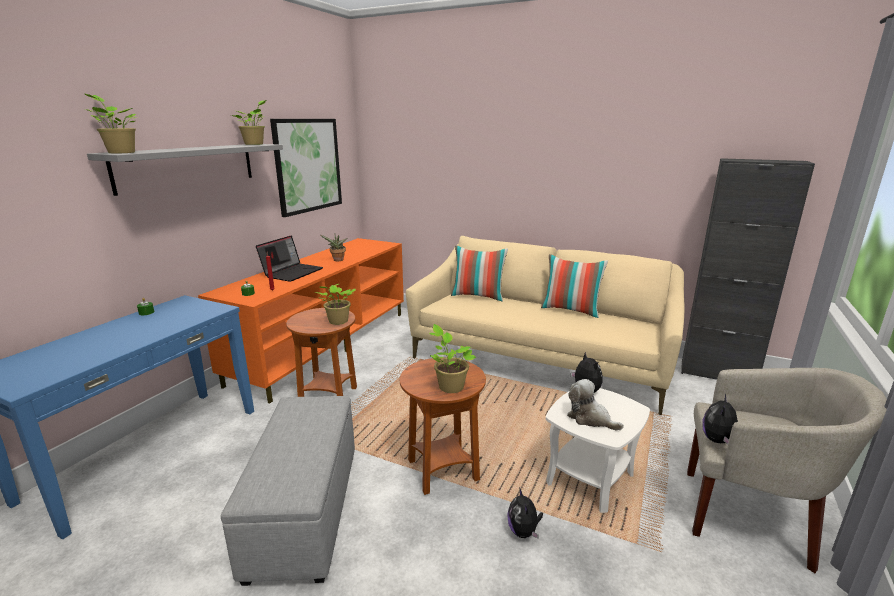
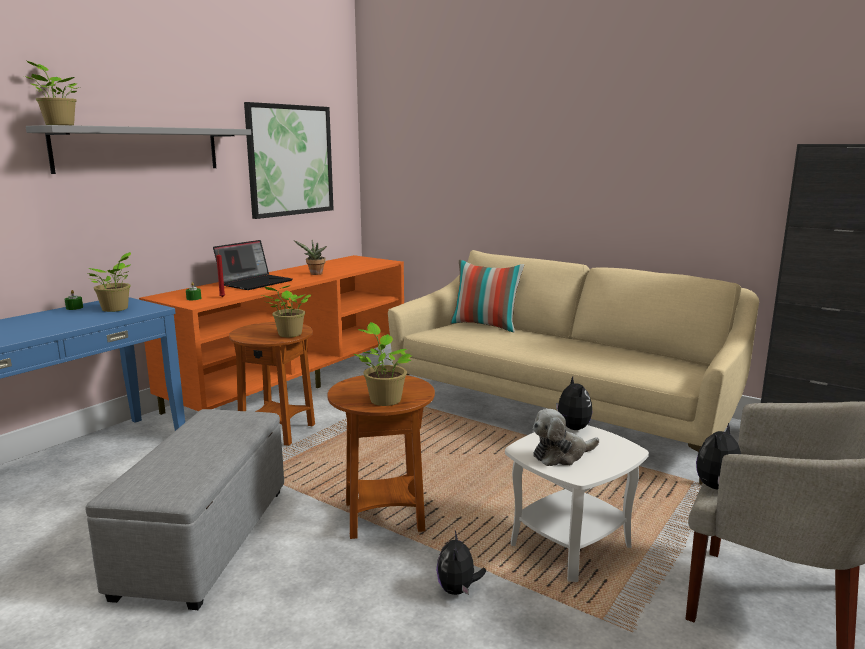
camera: 10 degrees right, 5 degrees down
(255, 144) = (220, 128): potted plant -> potted plant (116, 309)
(571, 310) = (599, 345): pillow -> none
(590, 418) = (561, 455): plush toy -> plush toy turned 75 degrees counterclockwise

